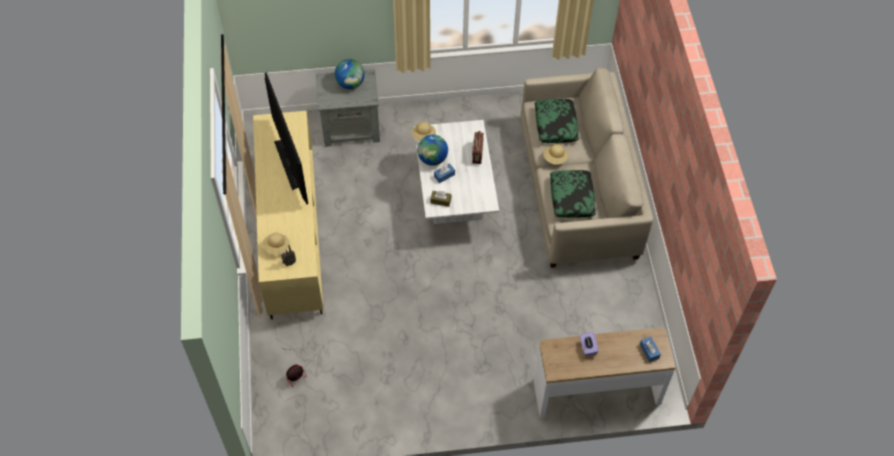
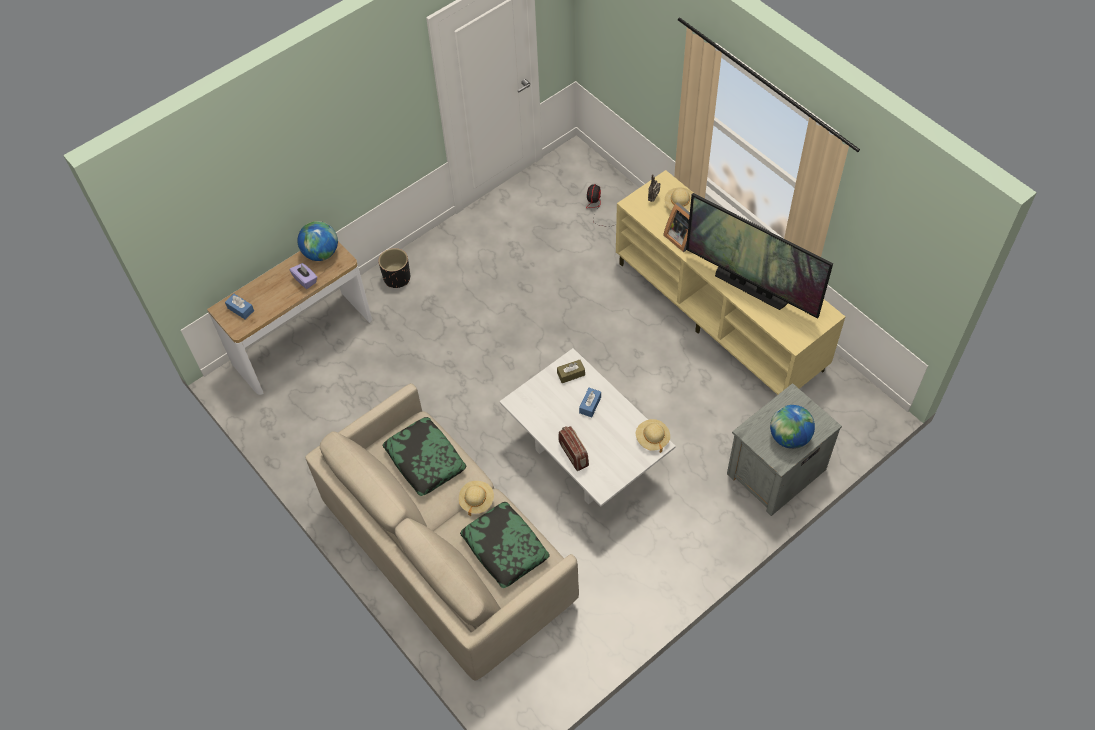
camera: 150 degrees right, 0 degrees up
(298, 223) = (681, 237): none -> picture frame
(432, 159) = (619, 417): globe -> globe (321, 253)
(493, 405) = (397, 278): none -> black planter

